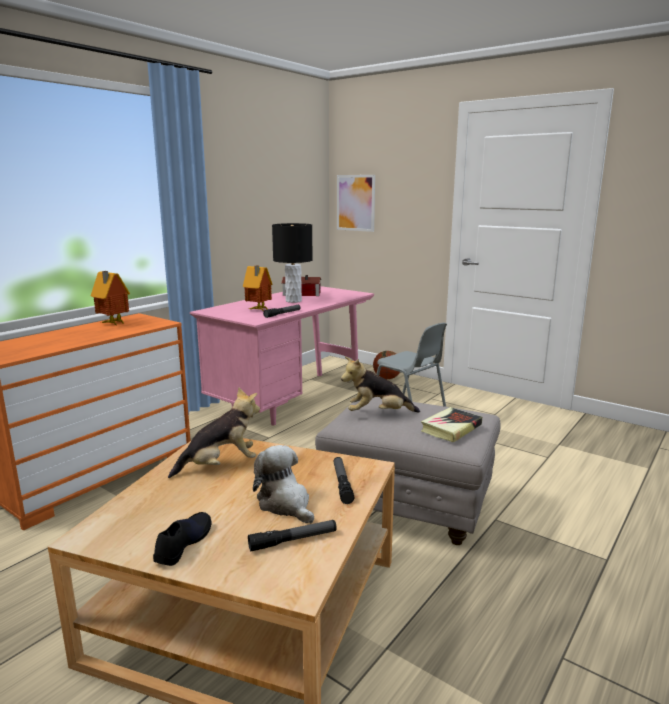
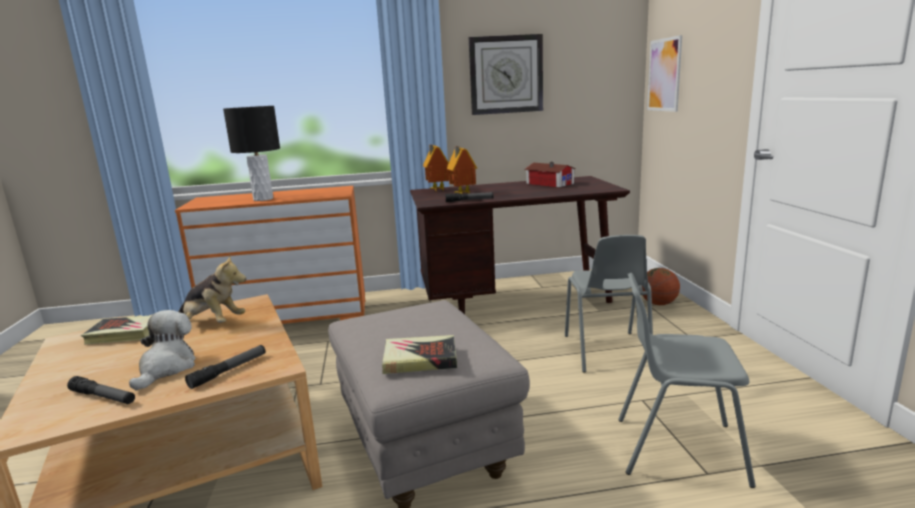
camera: 45 degrees right, 0 degrees up
(112, 324) = (311, 191): toy house -> toy house (437, 190)
(150, 504) = (125, 334): none -> book
(183, 543) = (72, 367): black shoe -> none
(246, 197) = (506, 75): none -> wall clock
(291, 400) = (516, 300): pink desk -> brown desk
(293, 301) = (519, 189): black table lamp -> black table lamp (263, 199)
(377, 414) = (396, 321): plush toy -> none
(521, 452) = (677, 449): none -> grey chair

